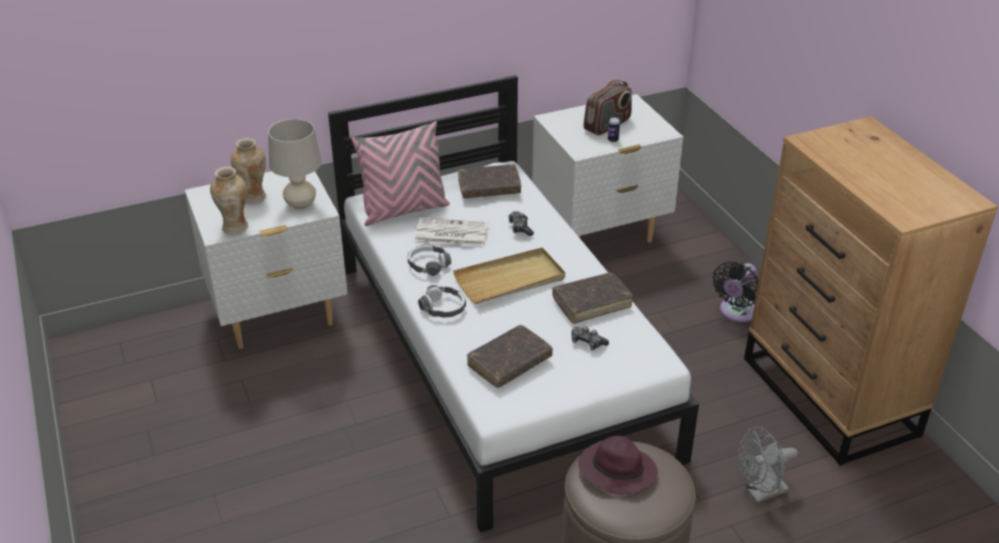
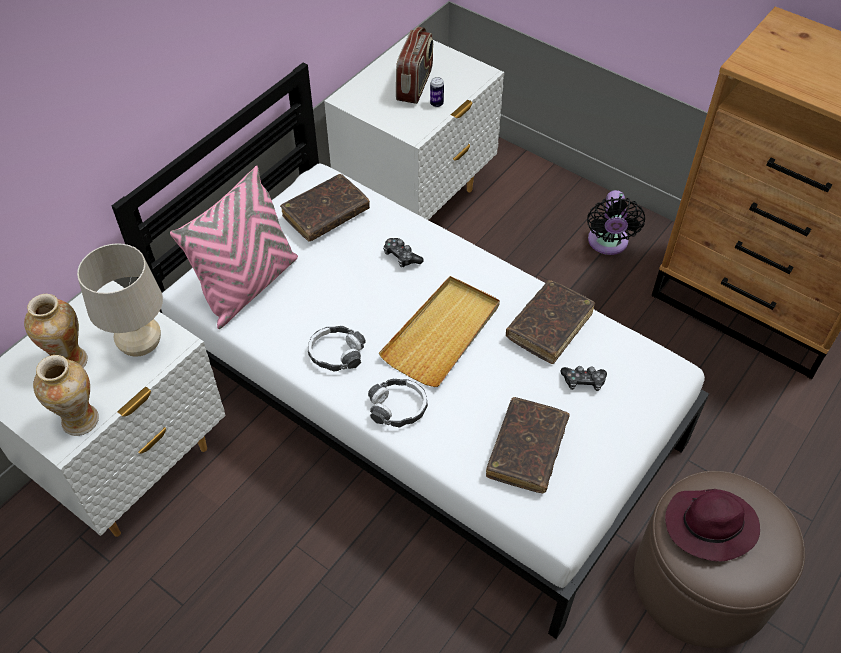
camera: 30 degrees left, 15 degrees up
(450, 233) = (329, 297): newspaper -> none
(761, 493) = (770, 445): grey fan -> none

